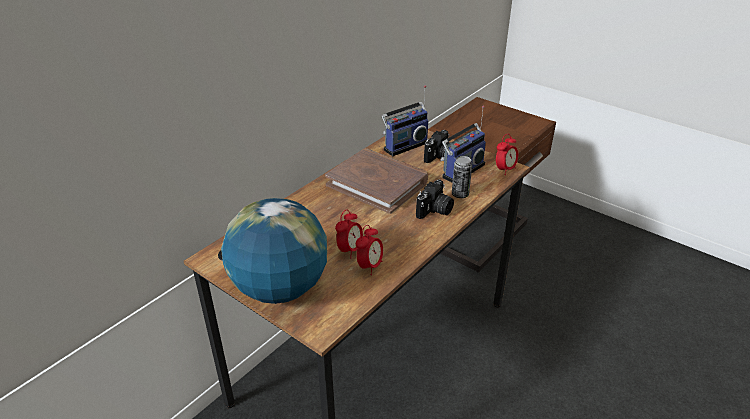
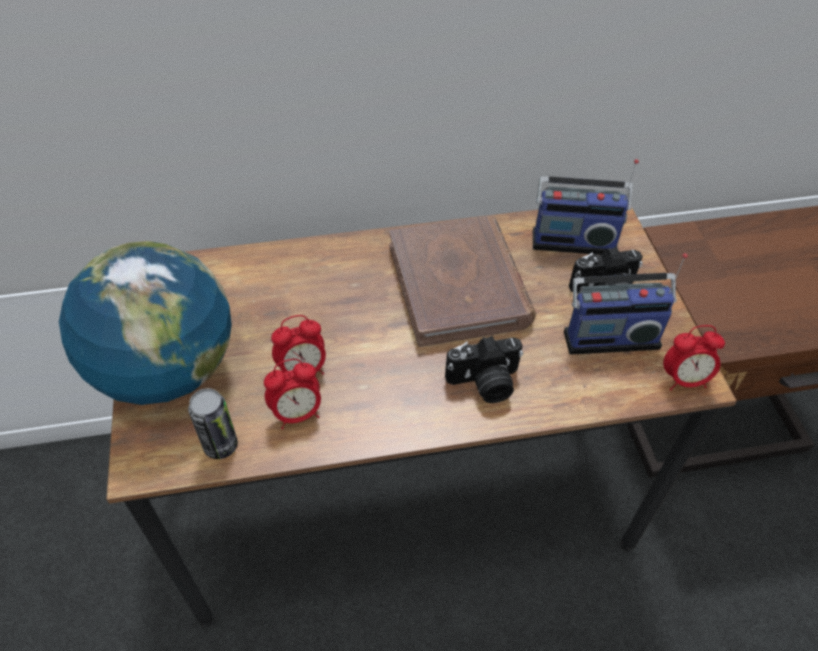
camera: 40 degrees right, 15 degrees up
(460, 194) = (555, 379): can -> can (220, 445)

